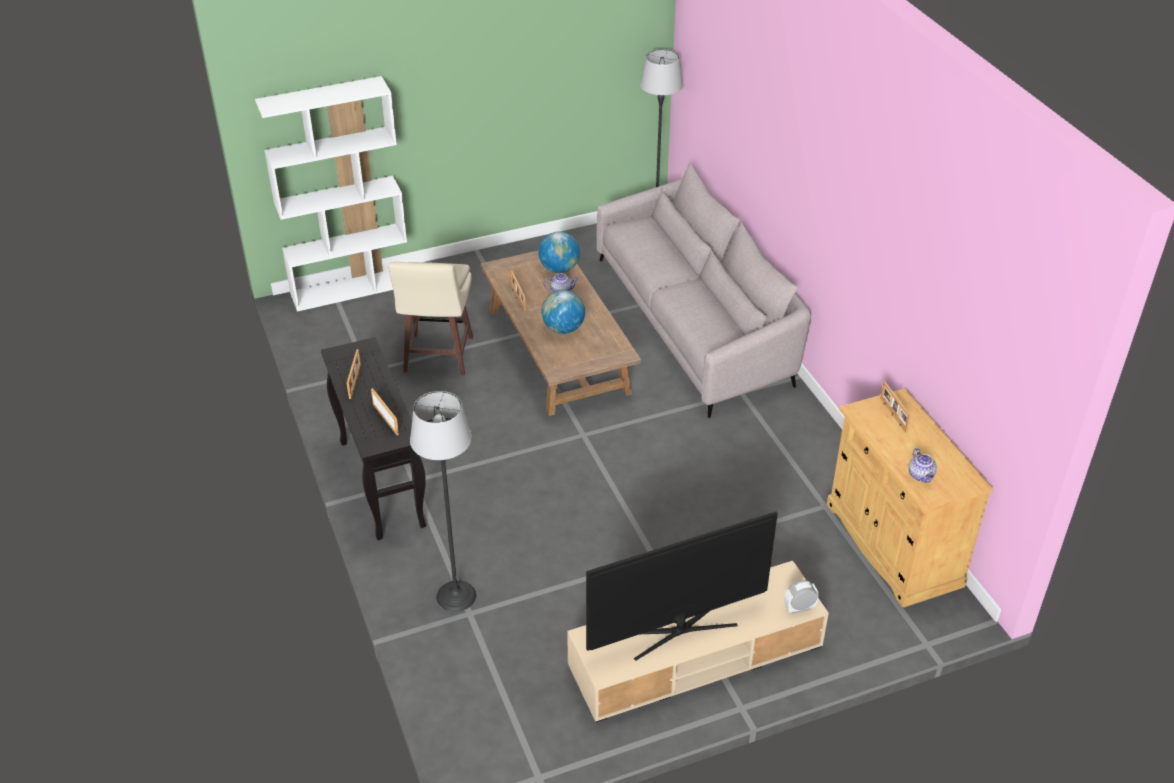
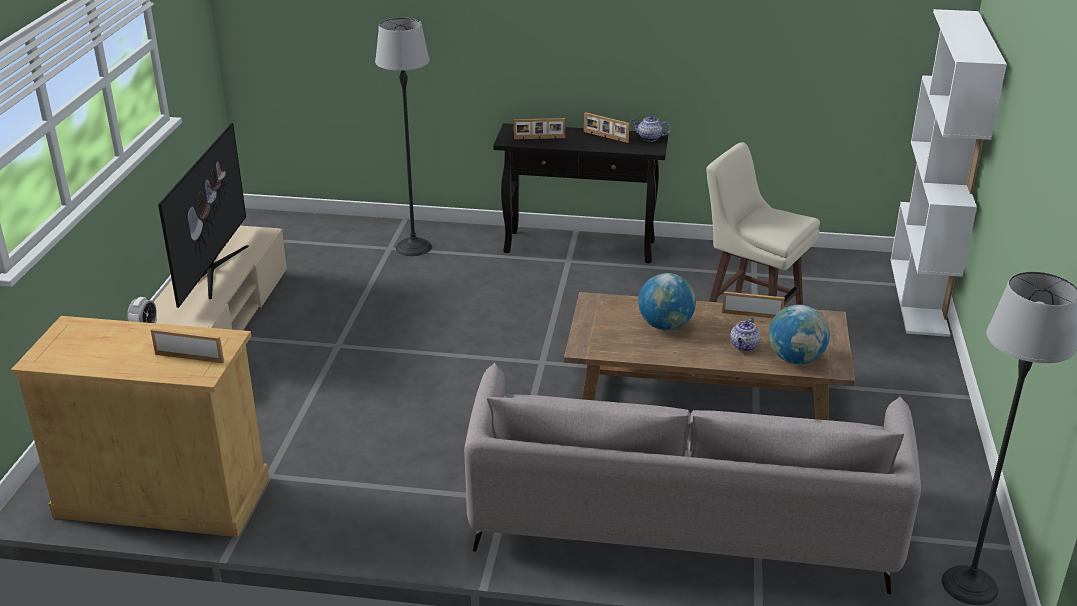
camera: 120 degrees right, 10 degrees down
(921, 476) = (94, 333): teapot -> teapot (649, 138)

